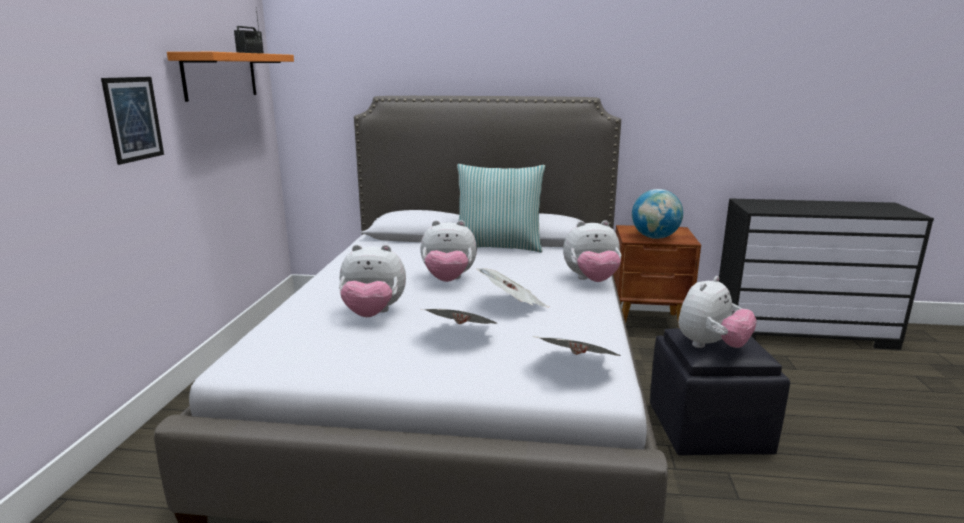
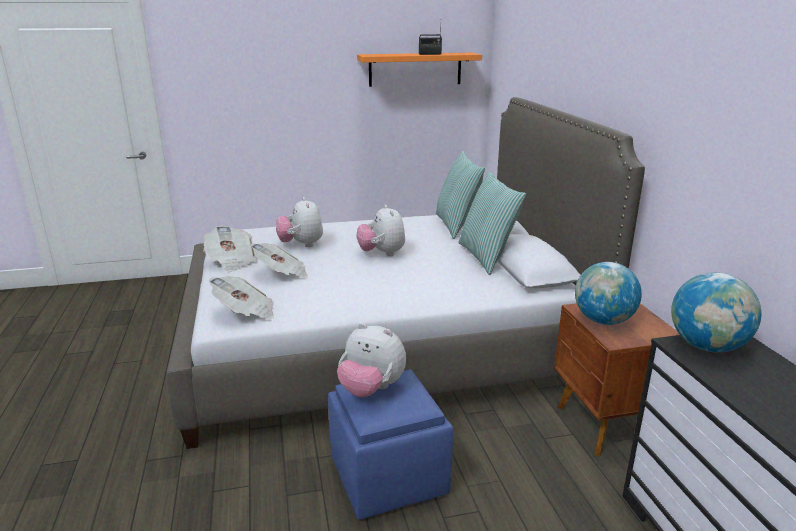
camera: 70 degrees right, 5 degrees up
(133, 119) = (317, 95): picture -> none
(401, 243) = (457, 225): none -> pillow
(513, 305) = (345, 280): newspaper -> newspaper (231, 261)
(591, 281) = (427, 303): plush toy -> none
(708, 429) = (389, 477): black ottoman -> blue ottoman
(758, 206) = (707, 346): none -> globe

